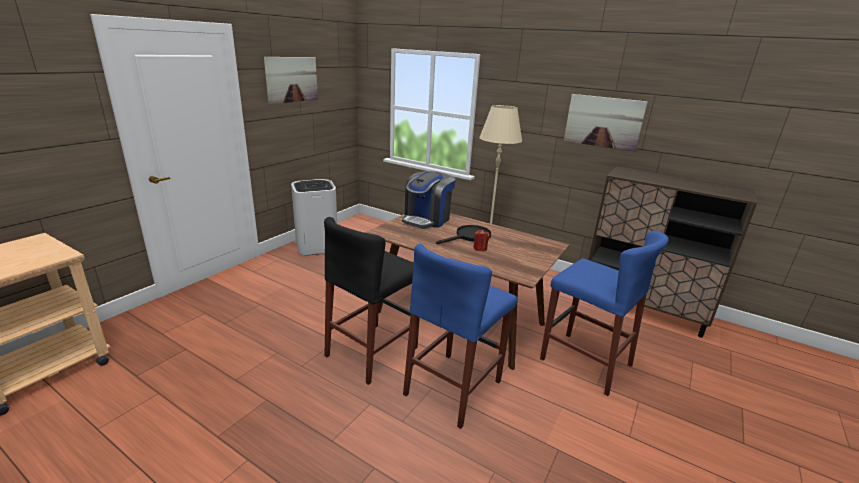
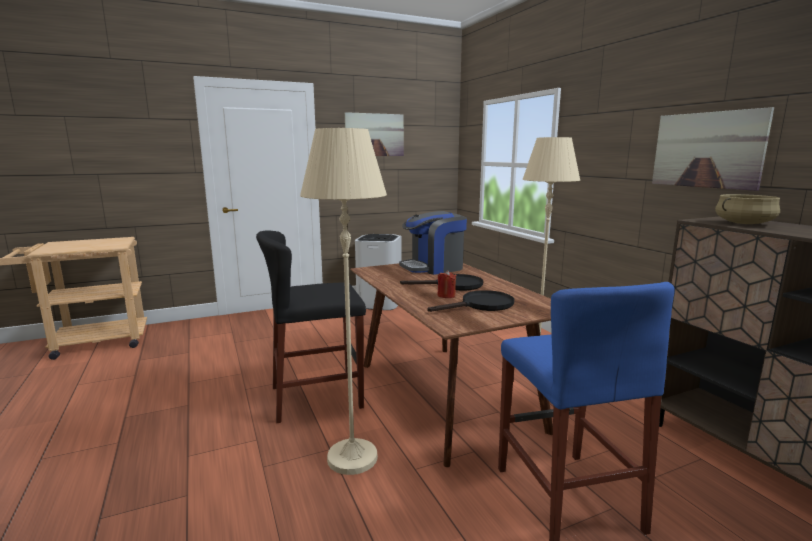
camera: 35 degrees right, 10 degrees down
(453, 387) = (352, 458): blue stool -> beige floor lamp
(513, 253) = (481, 305): none -> black frying pan
(640, 176) = (744, 223): none -> beige cooking pot

